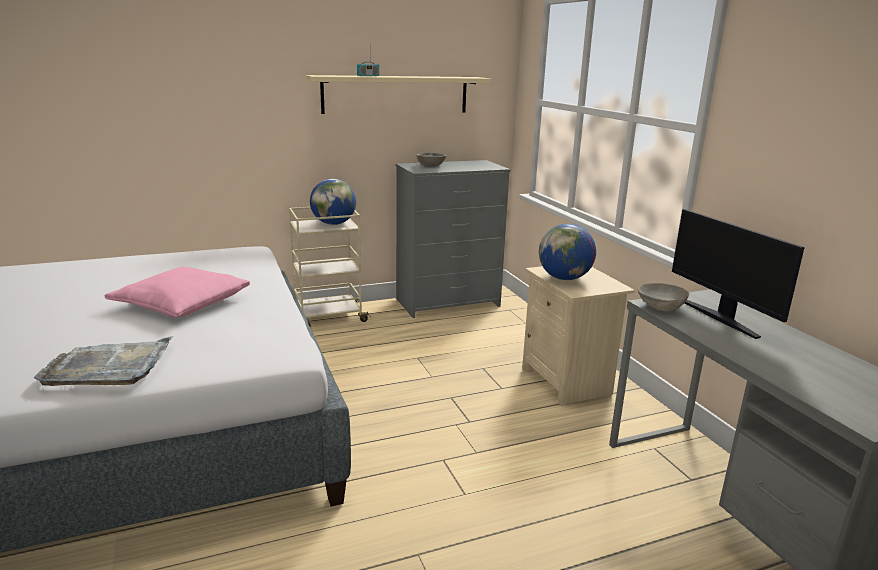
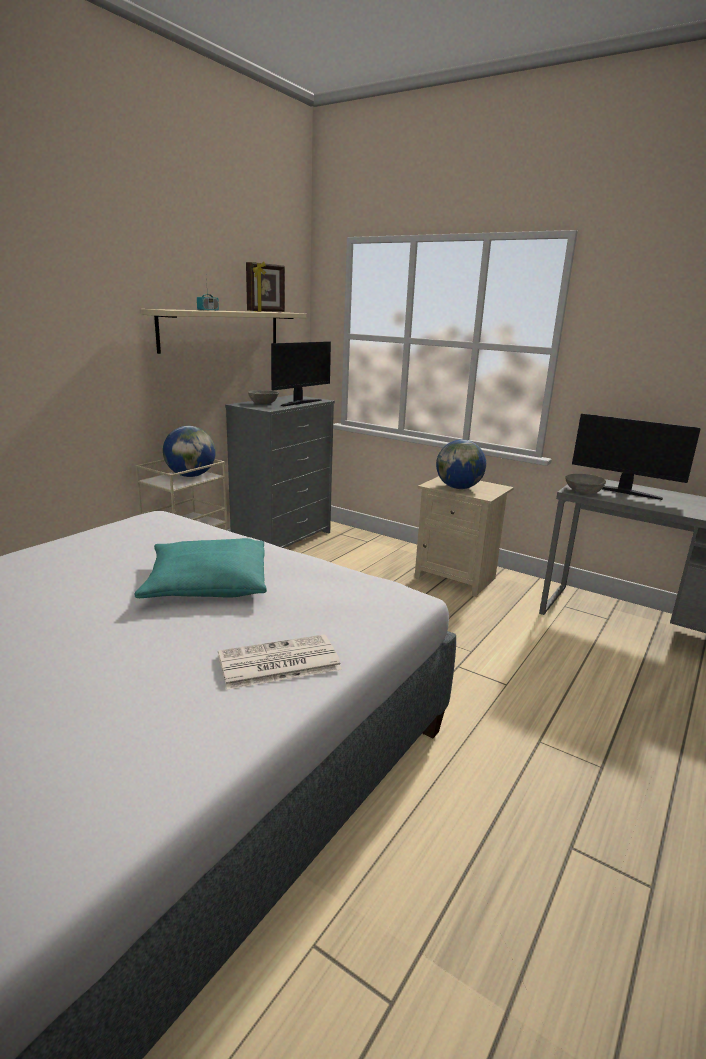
camera: 35 degrees left, 0 degrees up
(109, 366) = (277, 663): grey tray -> newspaper
(181, 303) = (207, 583): pink pillow -> turquoise pillow
(442, 77) = (266, 311): none -> picture frame
(467, 168) = (300, 402): none -> monitor

